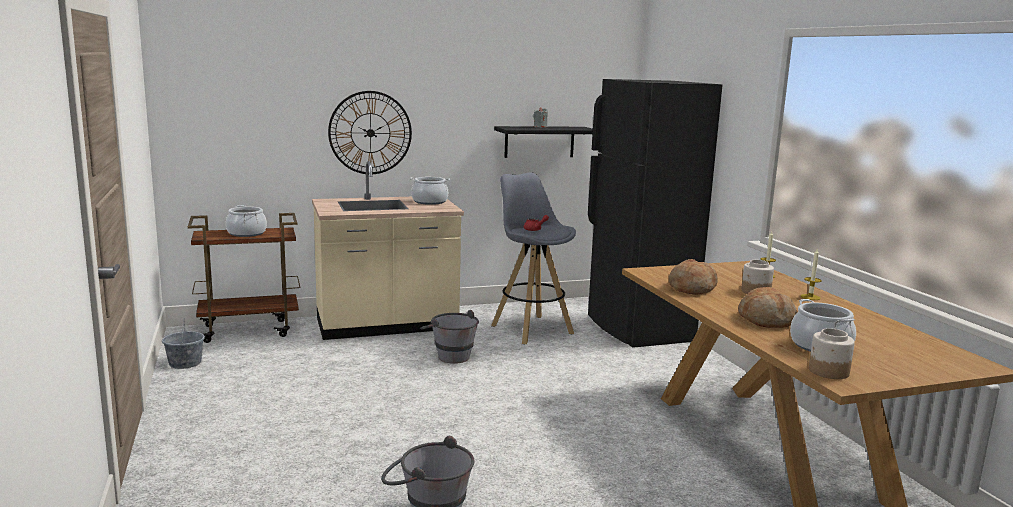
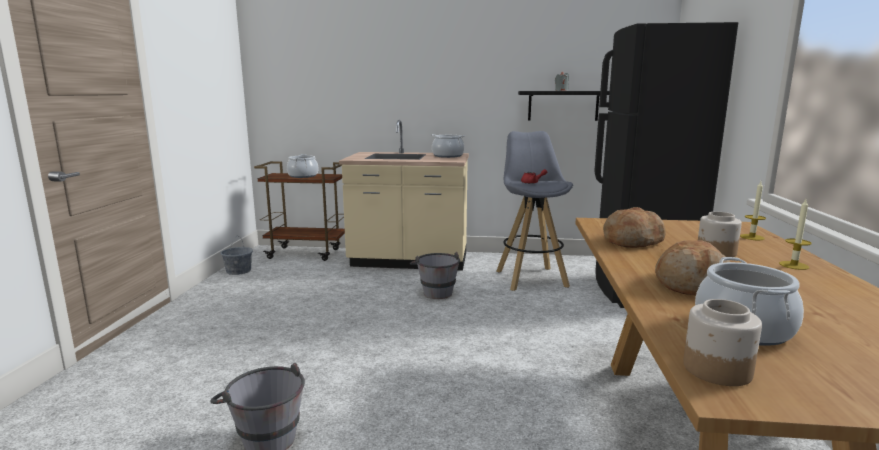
camera: 25 degrees right, 0 degrees up
(370, 133) = (407, 97): wall clock -> none

